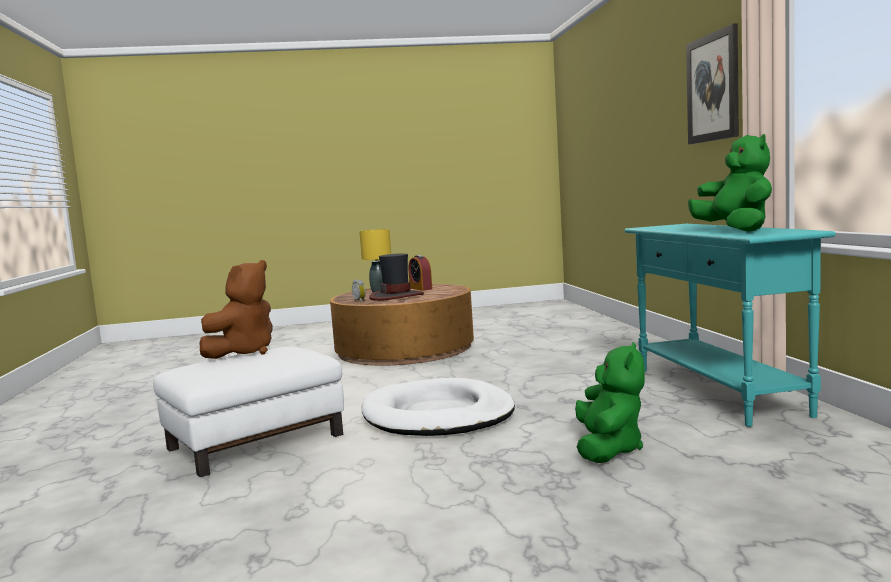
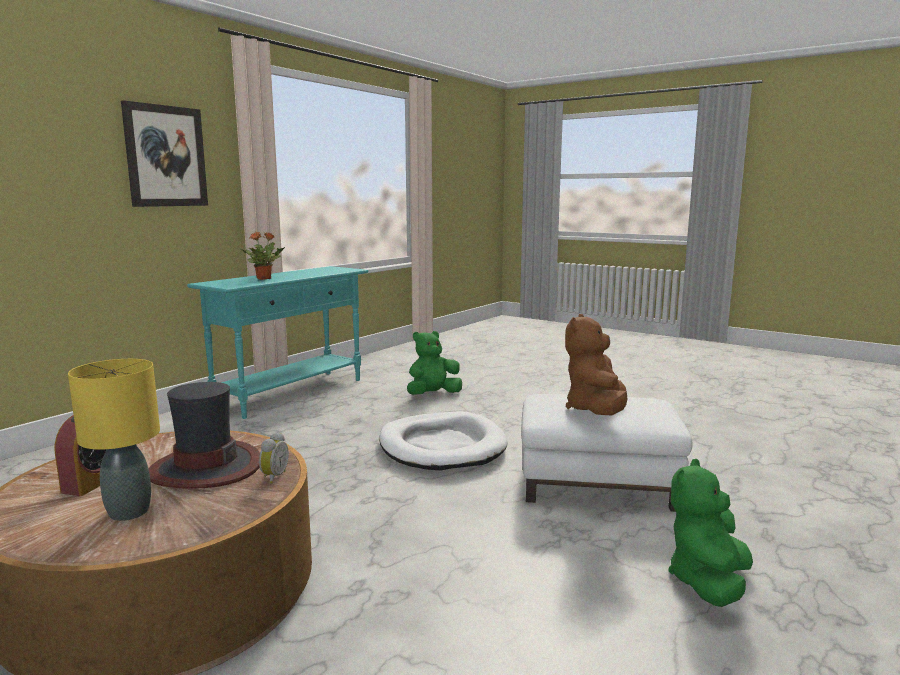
camera: 135 degrees left, 5 degrees up
(244, 352) = (596, 411): brown plush toy -> brown plush toy turned 60 degrees counterclockwise
(690, 228) = (264, 278): none -> potted plant
(735, 230) = (311, 272): green plush toy -> green plush toy (708, 583)

